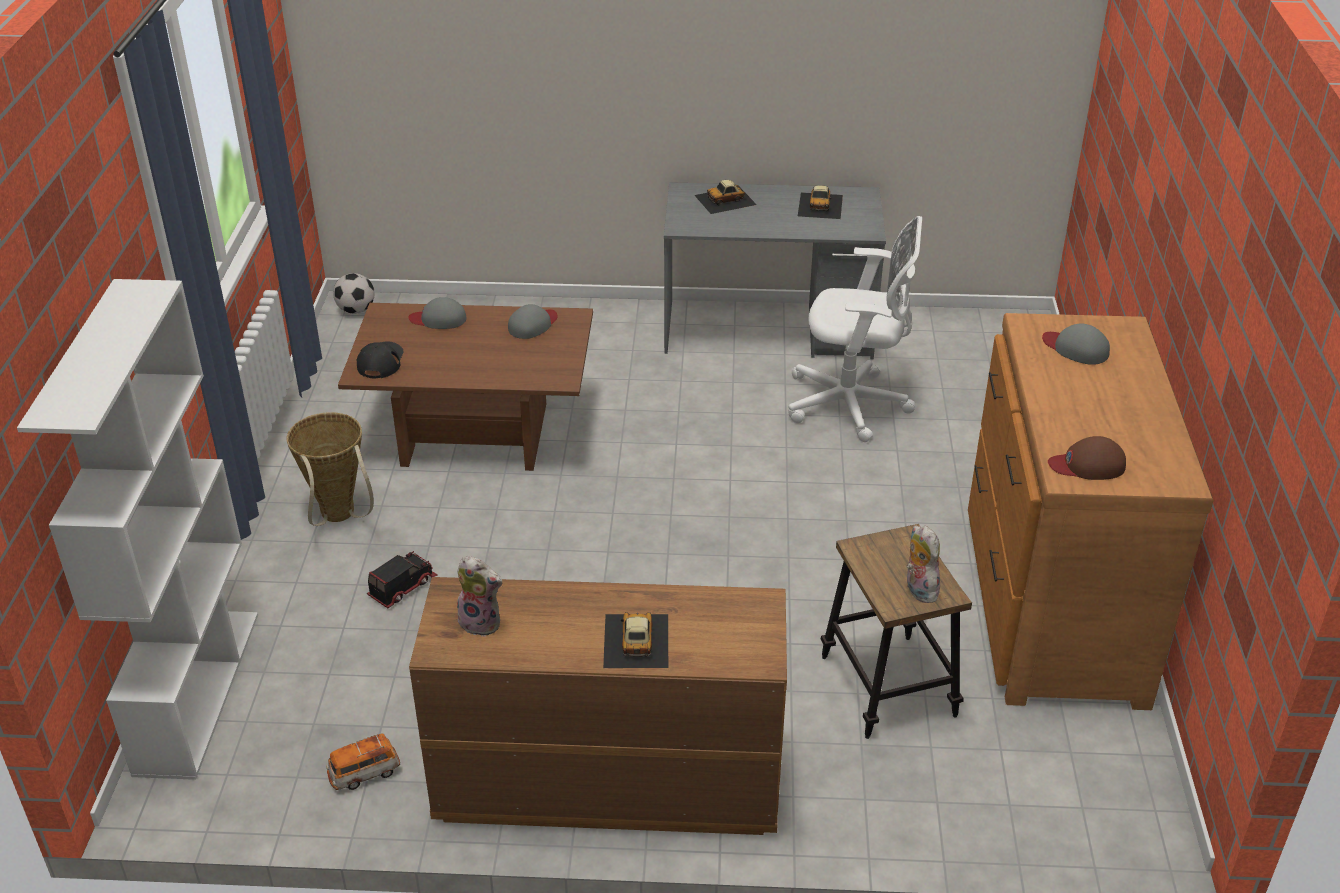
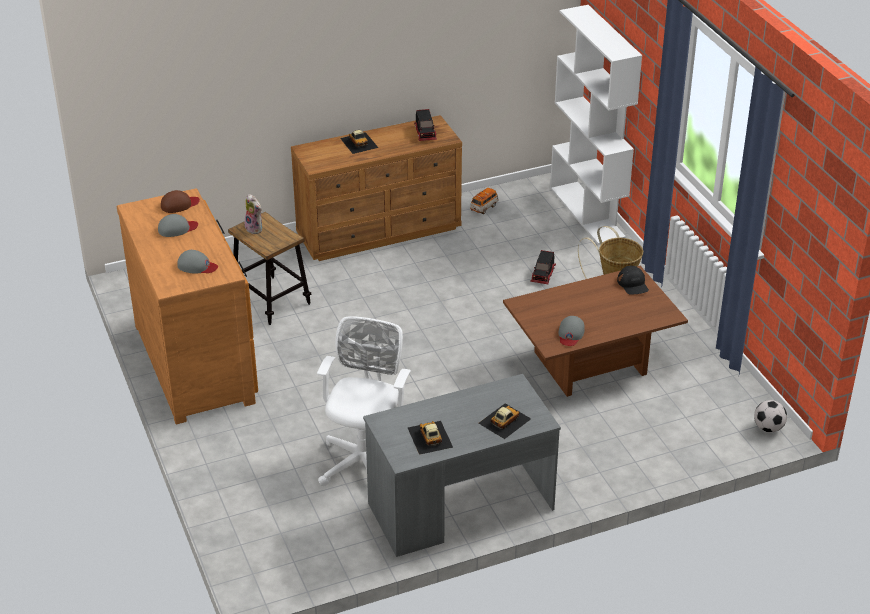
camera: 155 degrees right, 0 degrees up
(438, 319) = (632, 320): grey cap -> grey cap (177, 228)
(482, 622) = (425, 133): plush toy -> toy truck
(852, 405) = (365, 459): white office chair -> white office chair turned 120 degrees clockwise

